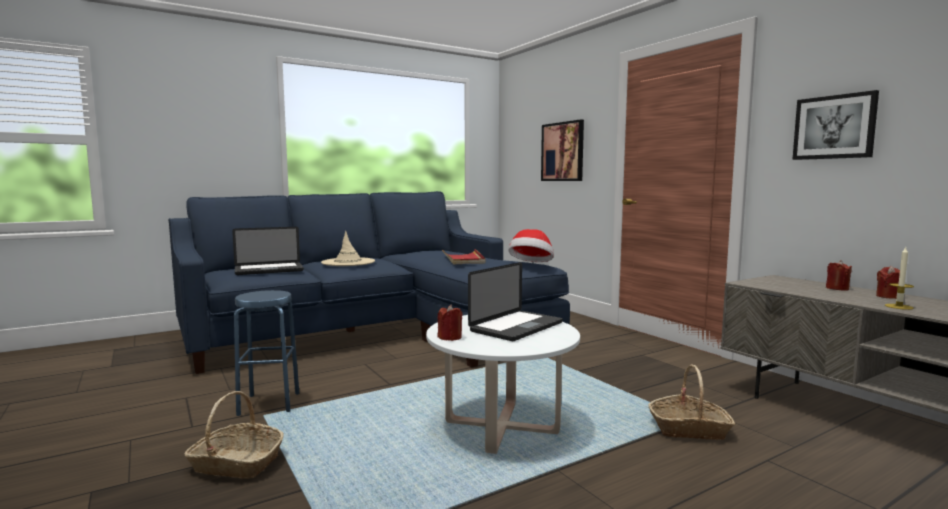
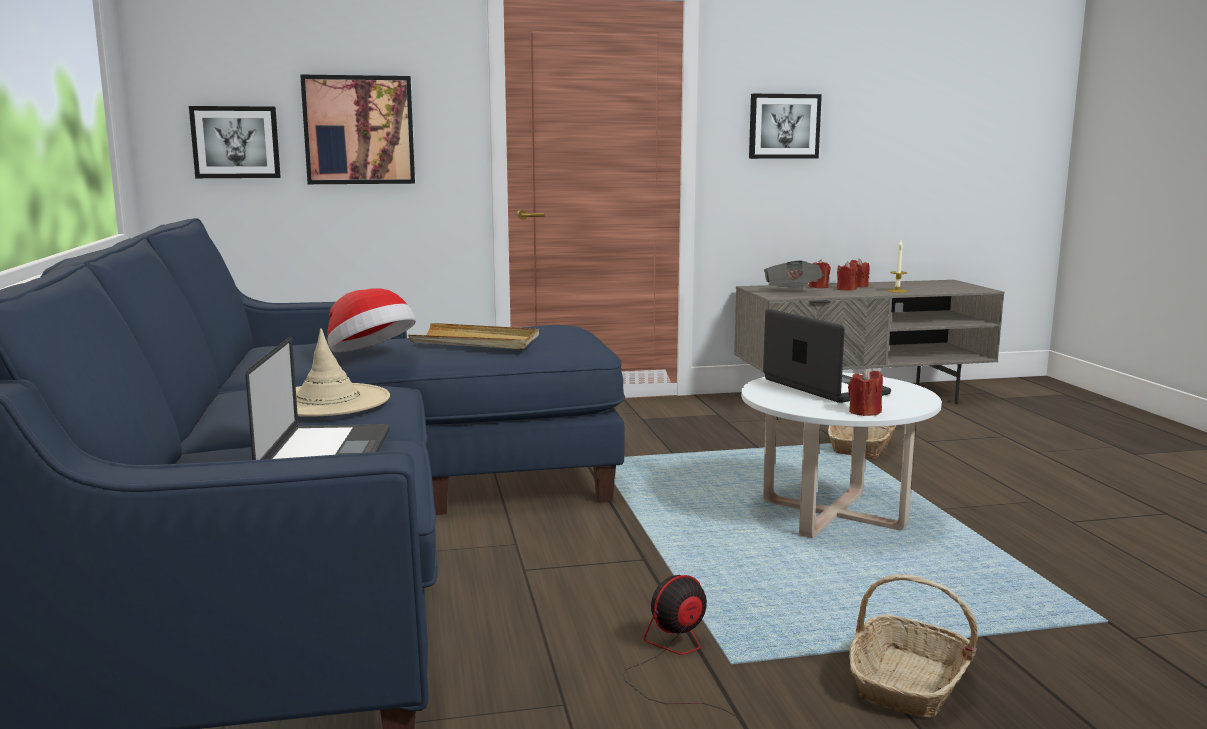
camera: 70 degrees left, 5 degrees up
(269, 403) = (674, 659): blue stool -> fan
(463, 259) = (476, 341): red tray -> beige tray
(523, 160) = (236, 142): none -> picture
(531, 264) = (558, 327): hat -> hat (371, 355)
(783, 284) = (792, 292): none -> newspaper
(851, 294) = (846, 289): none -> red candle

